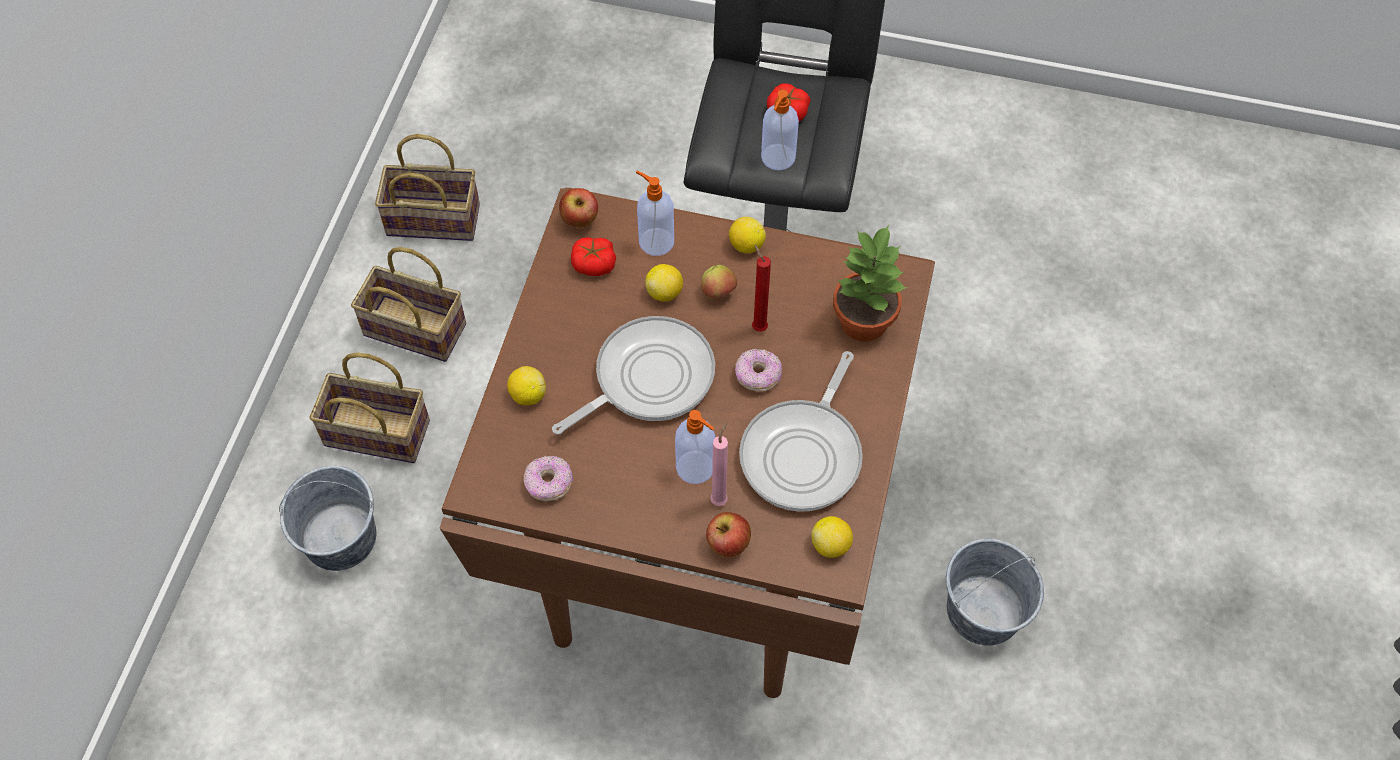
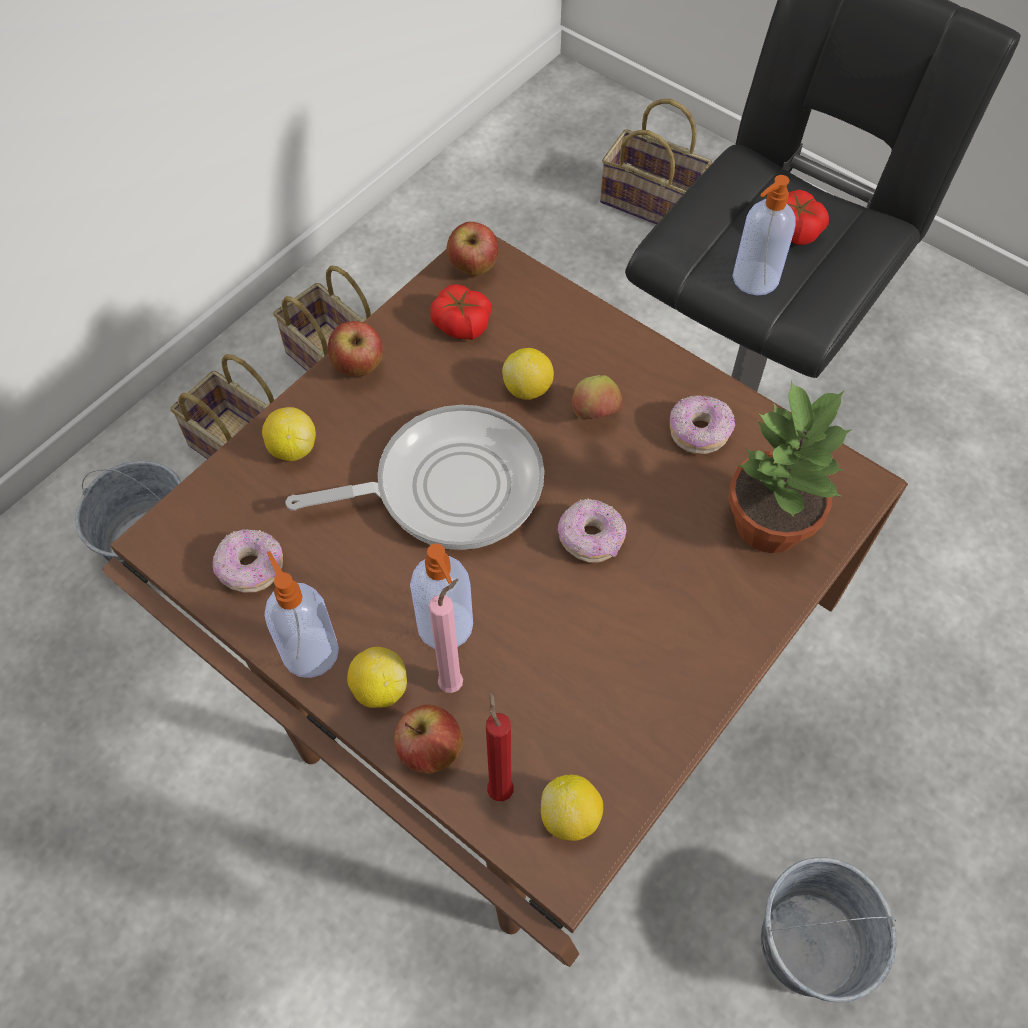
camera: 25 degrees right, 0 degrees up
(436, 218) = (416, 266): basket -> basket (654, 203)
(540, 322) = (359, 368): none -> apple
(655, 241) = (550, 324): soap dispenser -> soap dispenser (309, 650)
(746, 245) = (661, 370): lemon -> lemon (380, 688)
(758, 326) = (624, 475): red candle -> red candle (499, 787)
(791, 279) = (699, 432): none -> donut
(804, 453) = (599, 669): frying pan -> none

